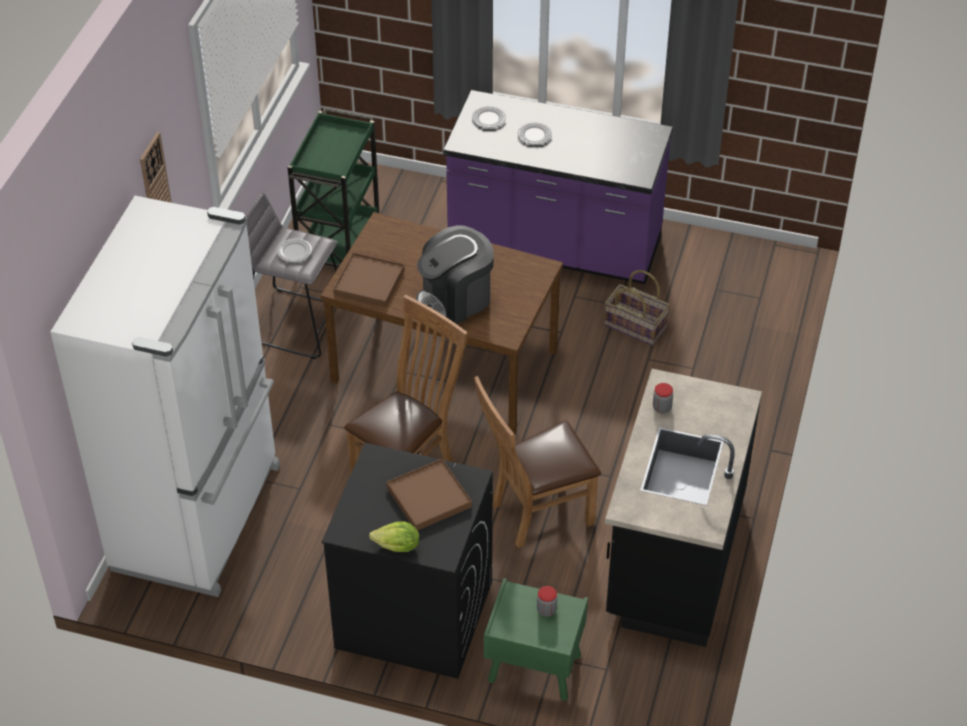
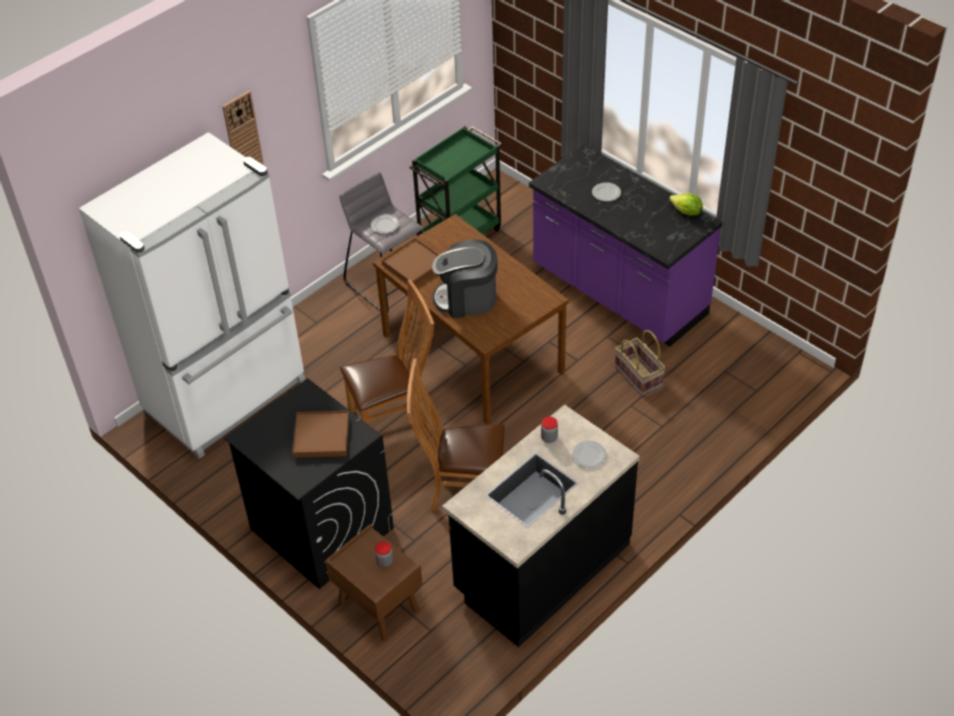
camera: 30 degrees right, 0 degrees up
(398, 547) = (272, 464): lettuce -> lettuce (686, 212)
(488, 119) = (580, 170): plate -> plate (588, 456)
(533, 668) = (377, 605): green nightstand -> brown nightstand

